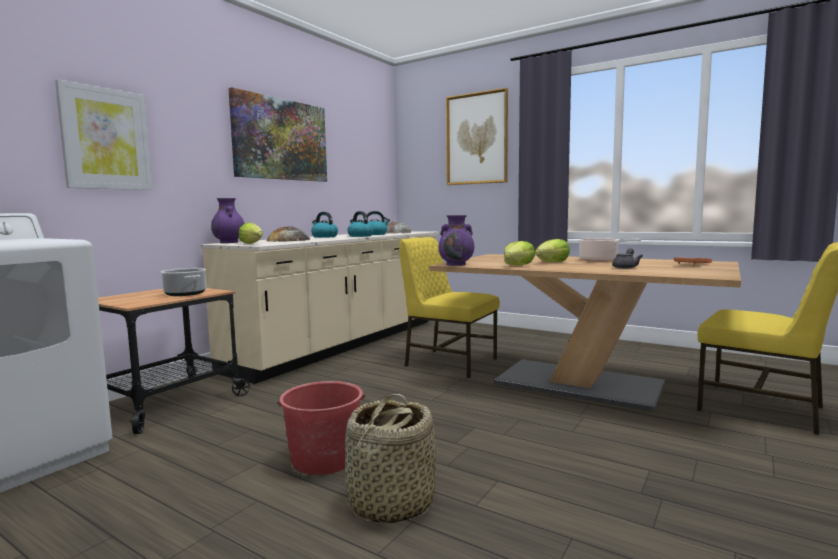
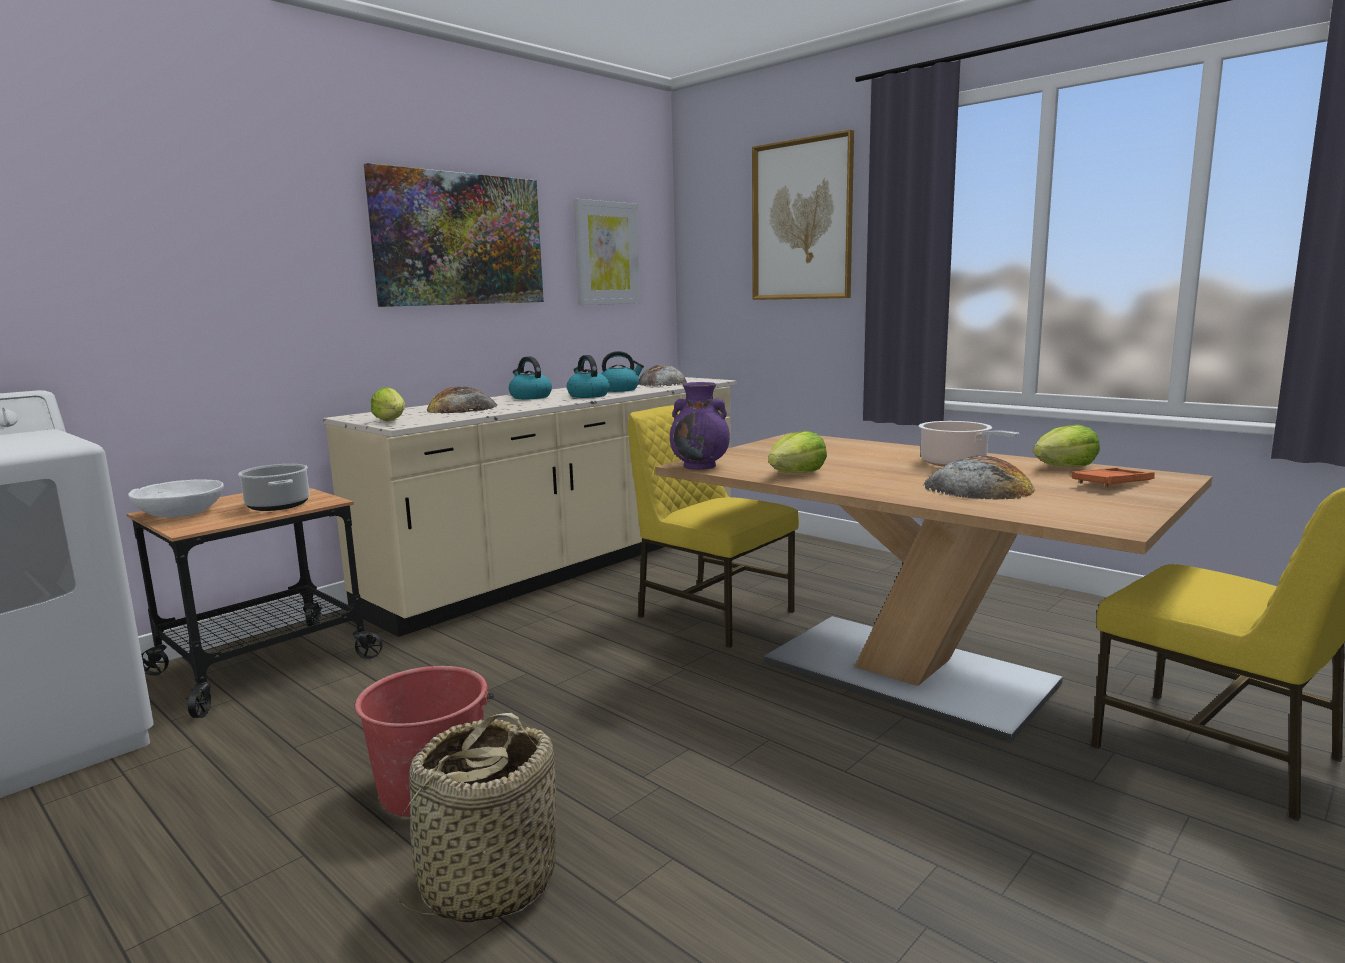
camera: 10 degrees right, 5 degrees up
(106, 139) = (162, 266): picture -> picture (606, 253)
(119, 299) = (180, 514): none -> white bowl
(229, 242) = (367, 414): purple vase -> none
(552, 262) = (867, 466): lettuce -> lettuce (1065, 467)
(626, 267) = (978, 488): grey teapot -> bread

